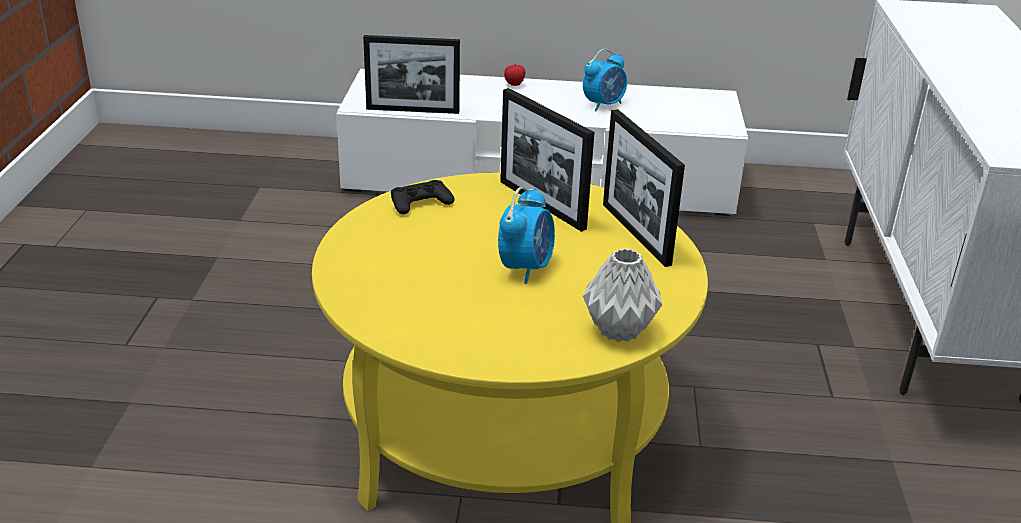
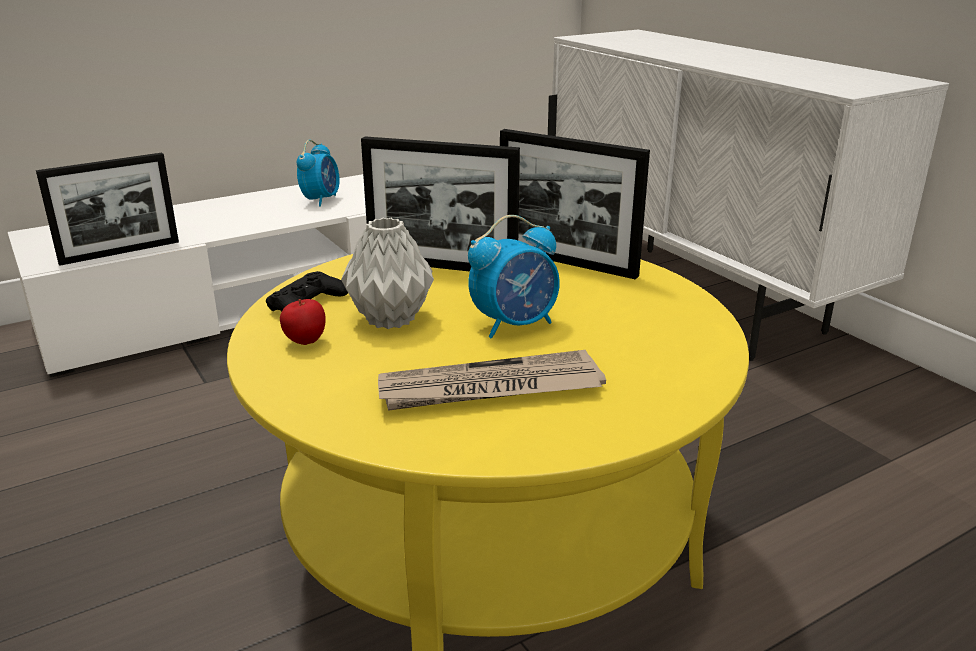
camera: 35 degrees left, 5 degrees down
(448, 303) = (489, 389): none -> newspaper
(514, 85) = (210, 205): apple -> apple (305, 342)
(526, 268) = (515, 325): alarm clock -> alarm clock turned 75 degrees clockwise
(619, 331) = (692, 346): grey vase -> grey vase (391, 320)

